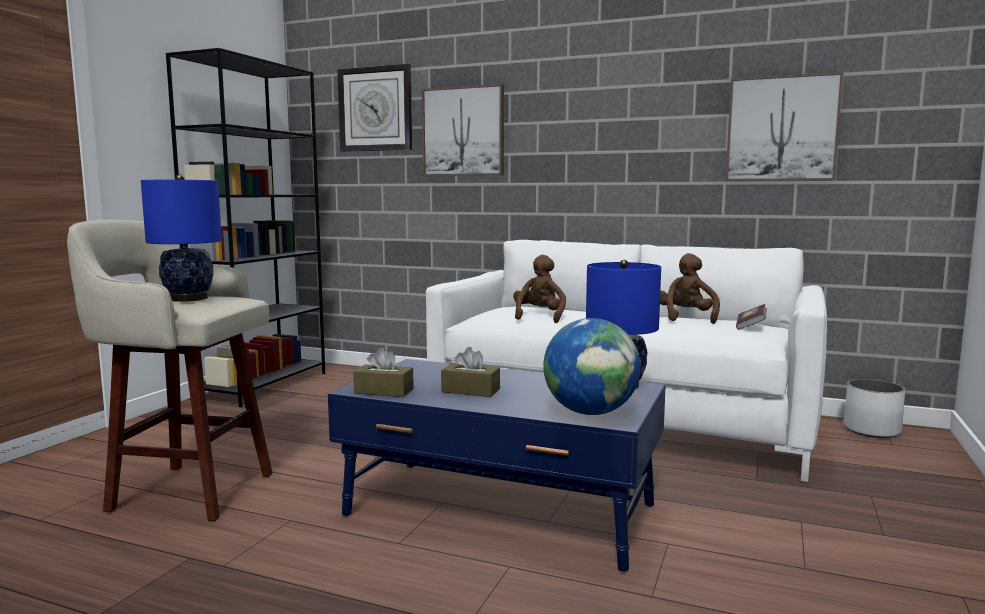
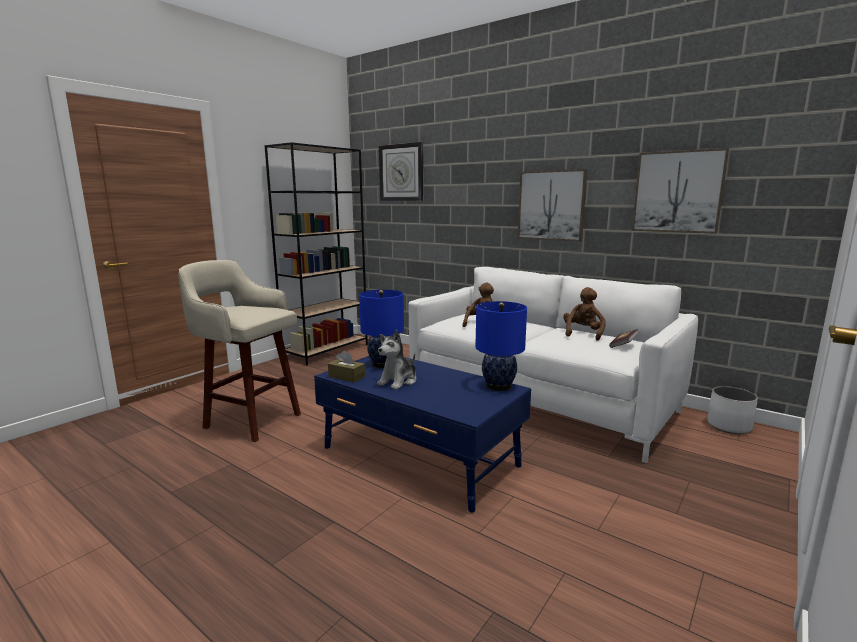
camera: 15 degrees right, 5 degrees up
(188, 298) = (247, 310): blue table lamp -> blue table lamp (383, 364)
(262, 385) = (326, 351): black bookcase -> beige bookcase
(463, 131) = (455, 189): picture -> picture (551, 205)
(470, 390) = (398, 381): brown tissue box -> plush toy
(590, 412) = (459, 407): globe -> none

